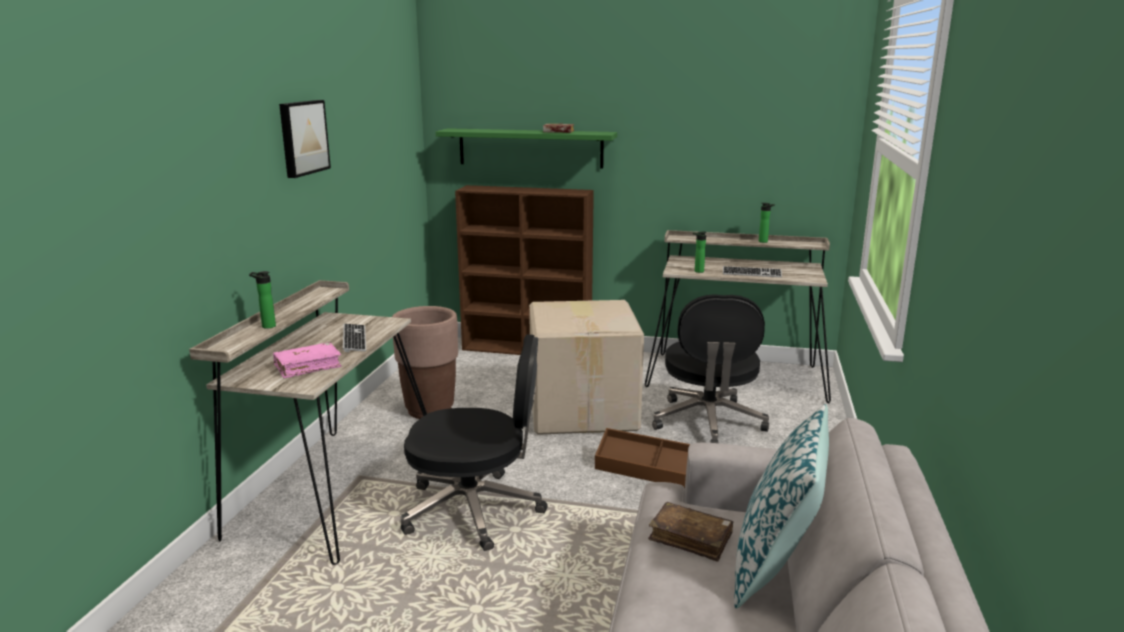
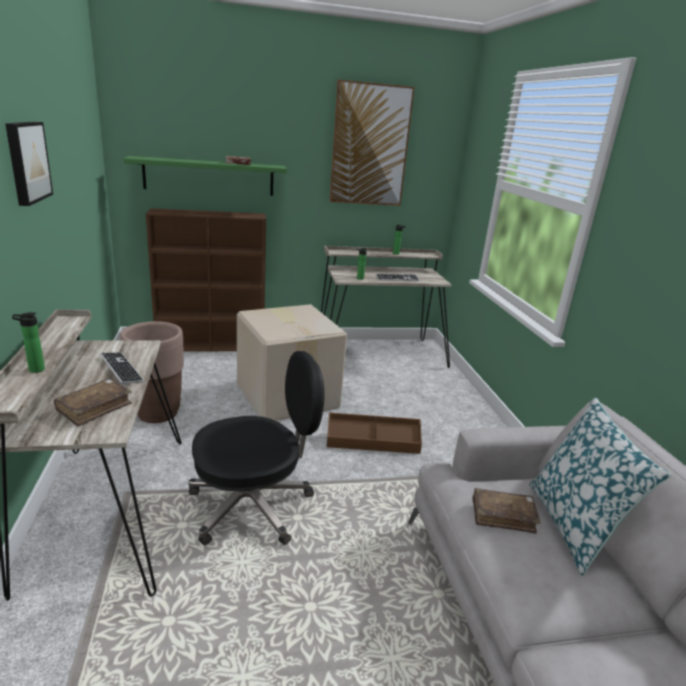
camera: 25 degrees left, 5 degrees up
(308, 367) = (94, 408): pink book -> brown book
(708, 423) = (383, 394): black office chair -> none
(726, 102) = (370, 145): none -> picture

